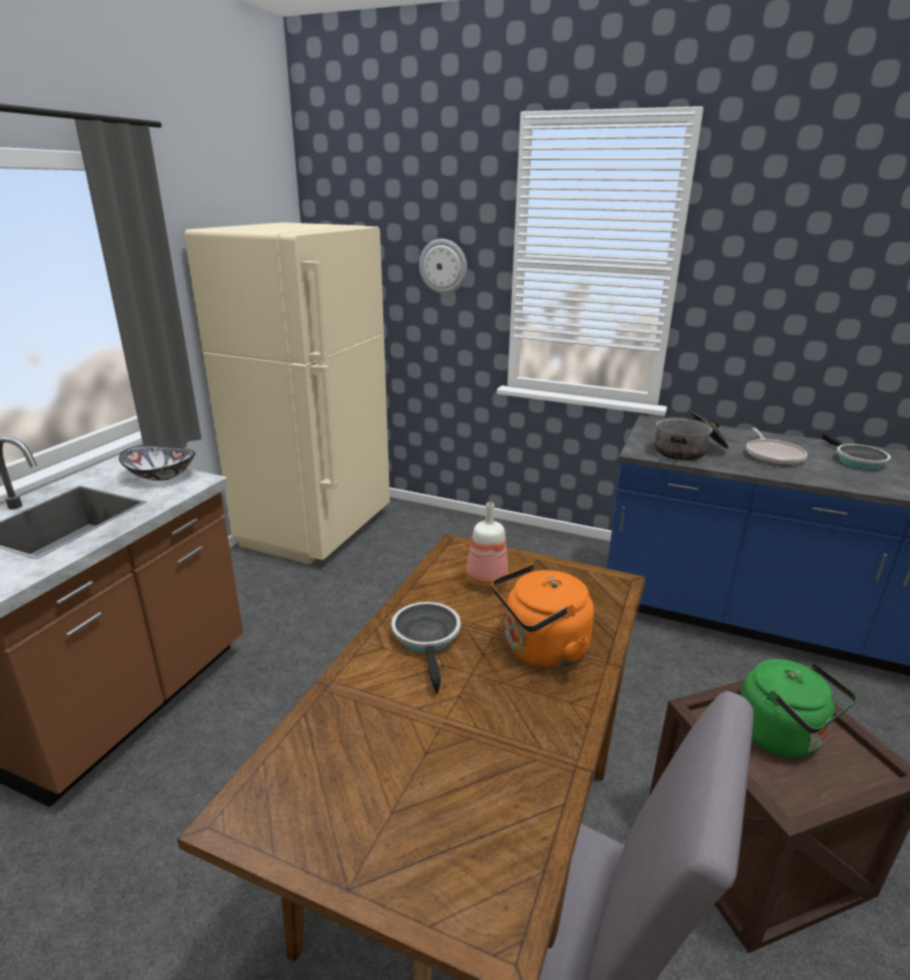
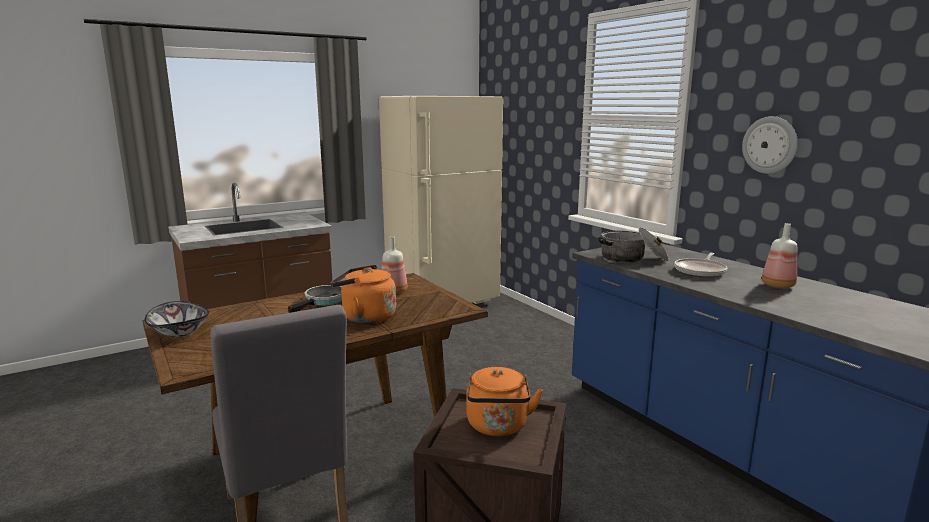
camera: 35 degrees right, 10 degrees down
(161, 476) = (305, 221): bowl -> bowl (179, 332)
(443, 266) = (545, 124): wall clock -> wall clock (770, 145)
(783, 737) = (498, 427): green kettle -> orange kettle
(856, 460) = (777, 285): frying pan -> bottle

